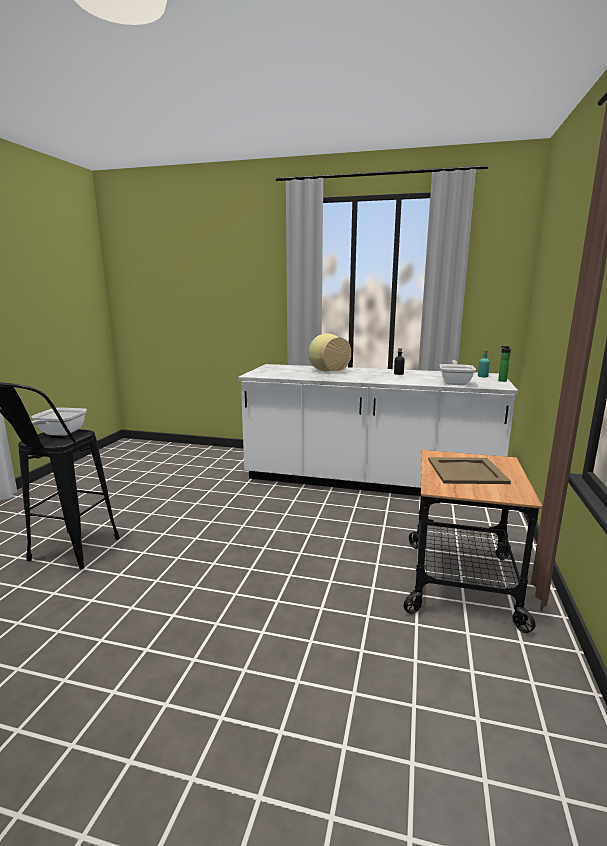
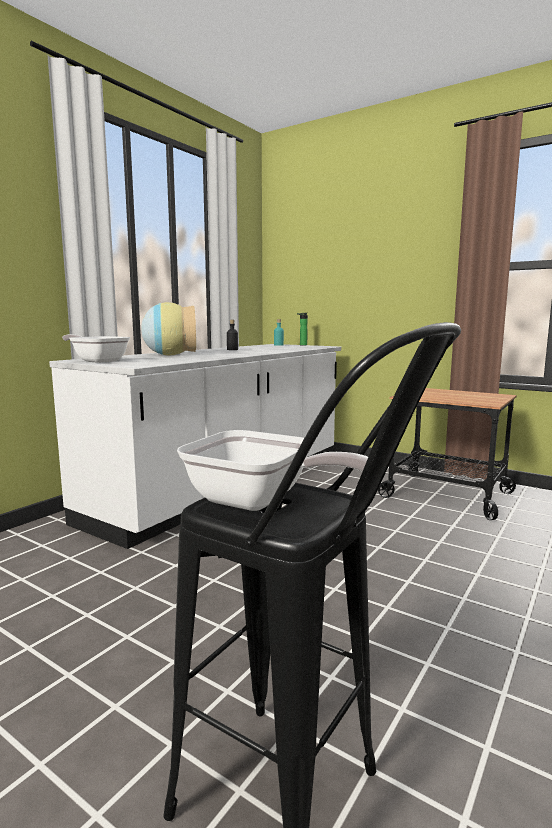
camera: 70 degrees left, 5 degrees down
(455, 382) = (298, 348): frying pan -> frying pan (97, 361)
(466, 471) = (449, 396): beige tray -> none

